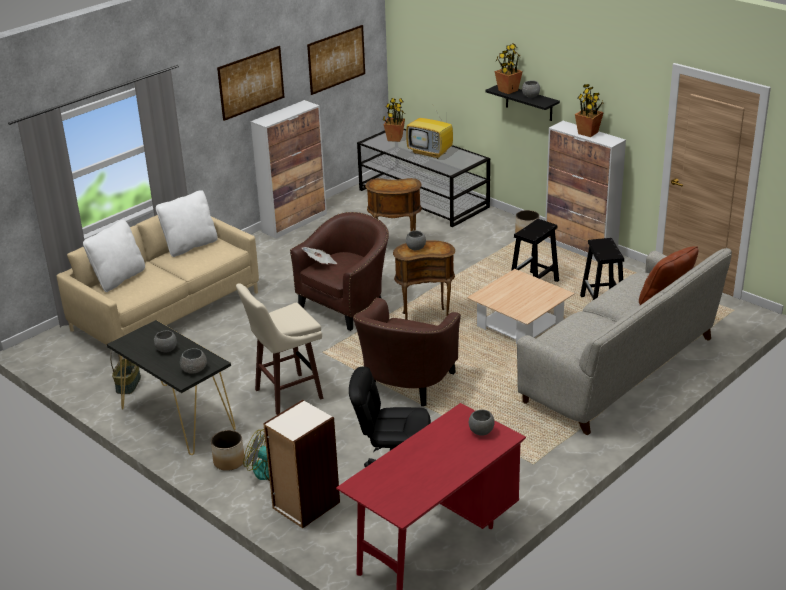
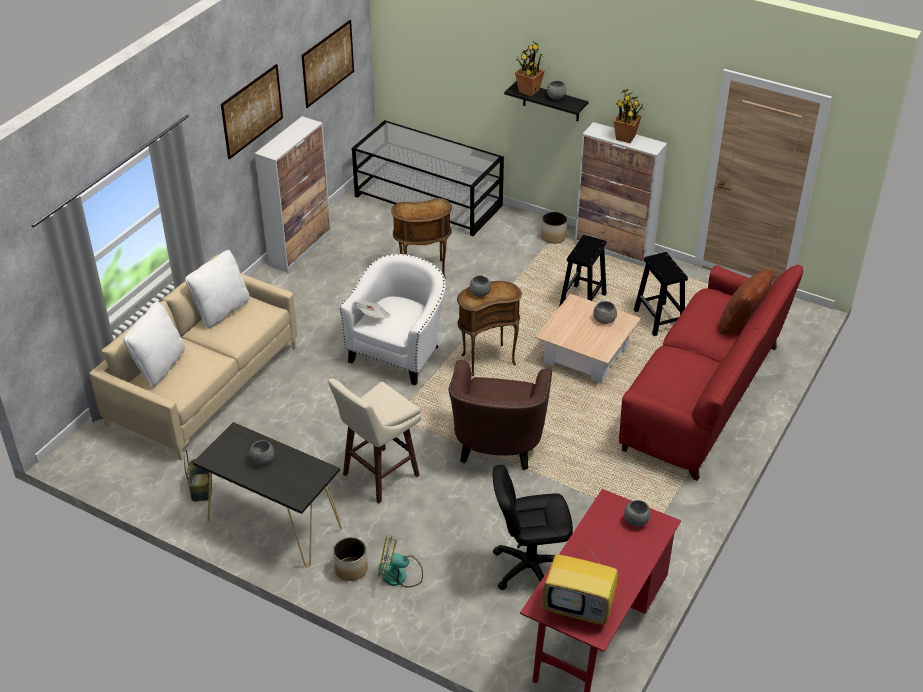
camera: 15 degrees left, 10 degrees up
(194, 369) = (304, 482): grey bowl -> grey bowl (604, 319)
(305, 505) = (451, 609): bookcase -> none
(347, 305) = (399, 352): brown armchair -> white armchair
(394, 139) = (391, 139): potted plant -> none
(431, 153) = (438, 155): television -> television (580, 607)
(620, 370) = (703, 397): grey sofa -> red sofa

